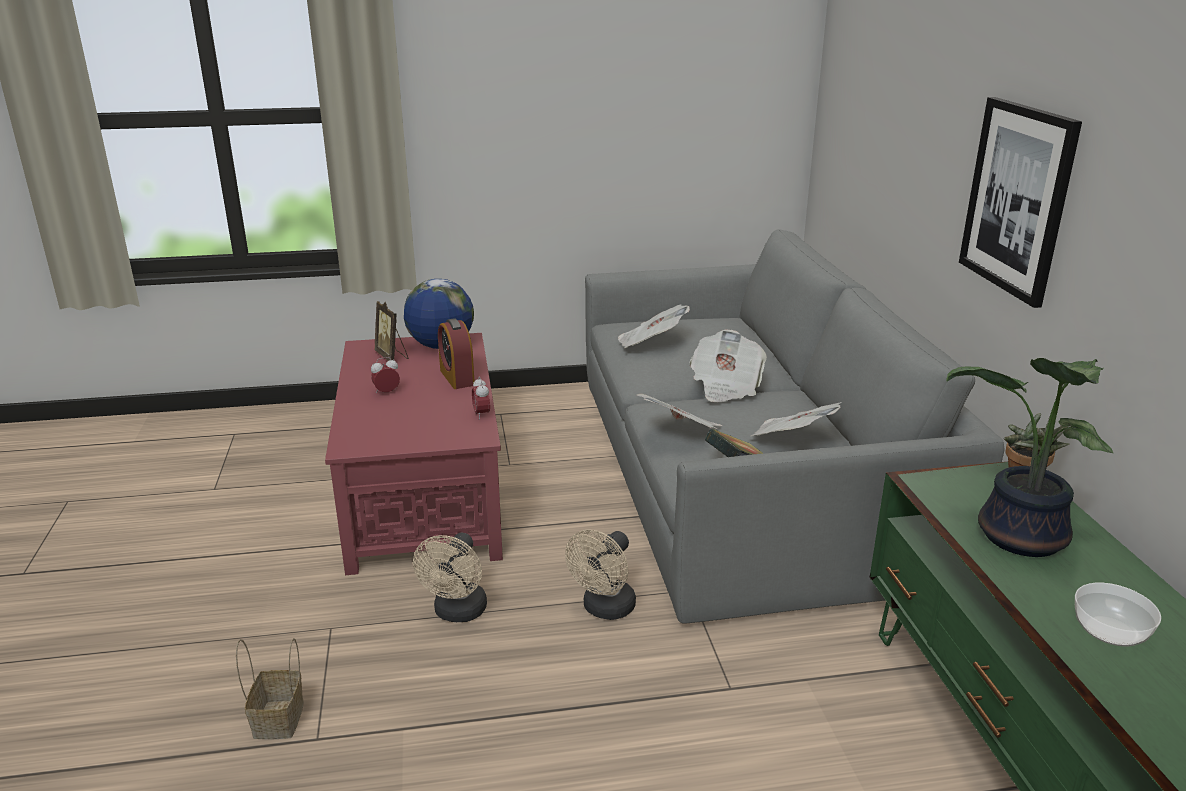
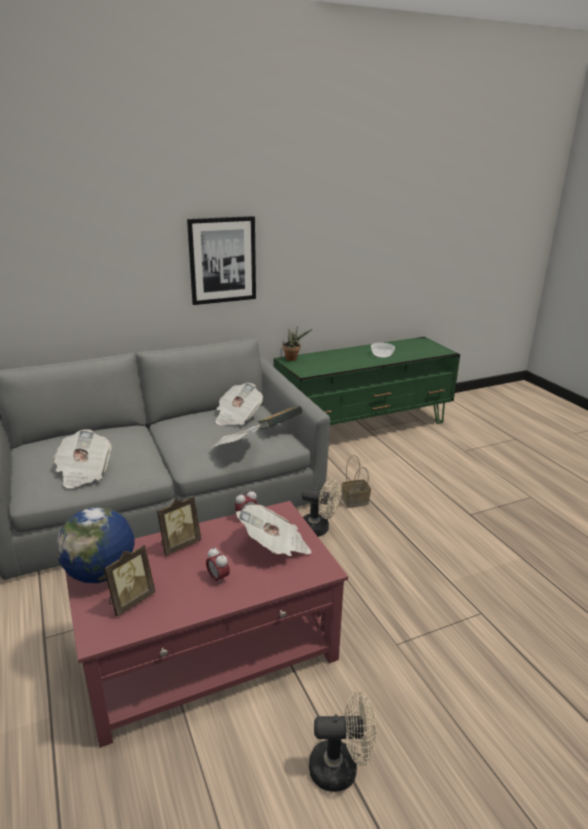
camera: 105 degrees left, 0 degrees up
(279, 721) = (482, 635): basket -> basket (355, 500)
(457, 377) = (179, 545): alarm clock -> picture frame
(457, 613) = (350, 586): beige fan -> beige fan (341, 768)
(725, 386) = (166, 438): newspaper -> newspaper (275, 547)
(1017, 538) = (337, 362): potted plant -> none

